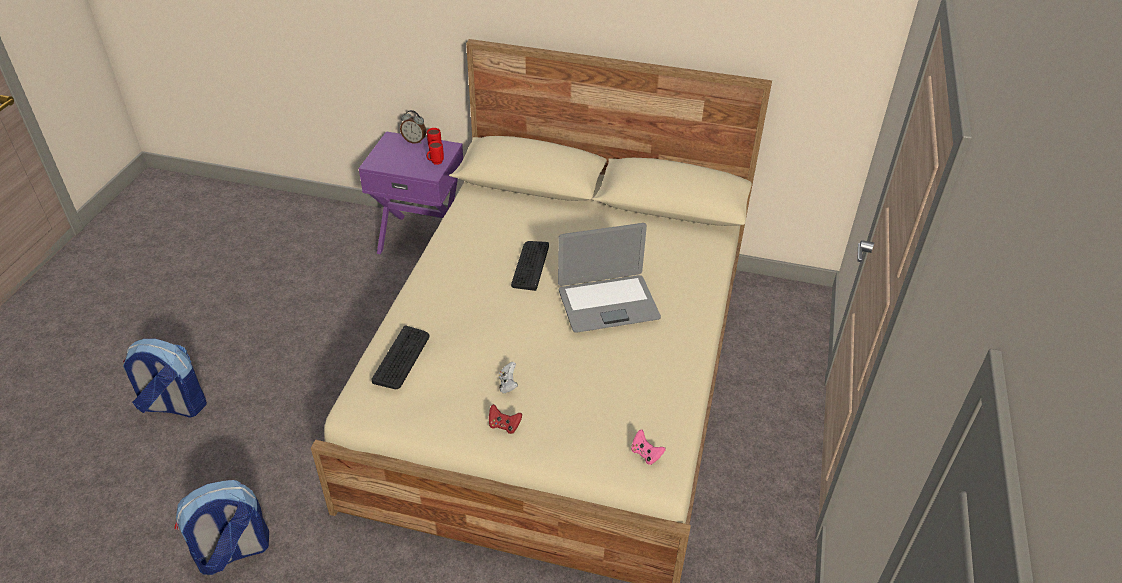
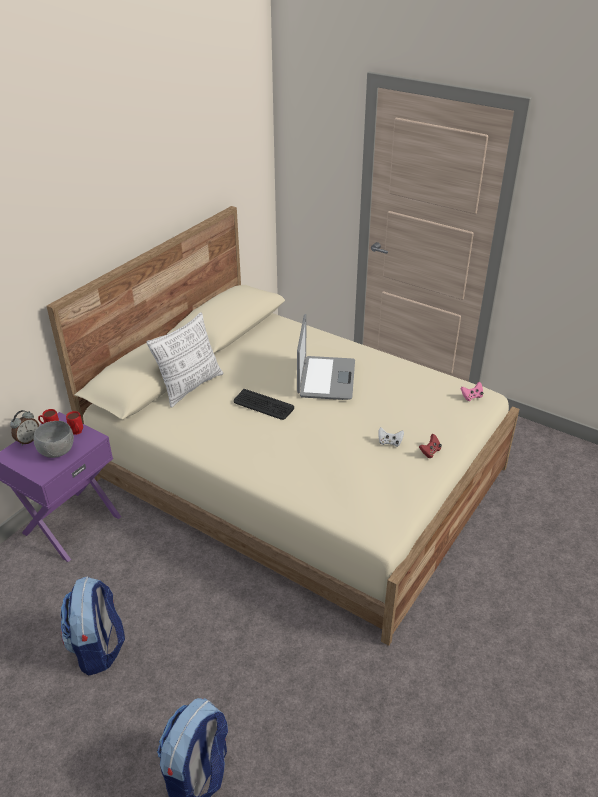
camera: 70 degrees left, 5 degrees down
(232, 552) = (410, 727): backpack -> backpack (98, 648)
(402, 358) = (344, 490): keyboard -> none
(406, 161) = (57, 451): none -> grey bowl
(540, 207) = (190, 386): none -> pillow

